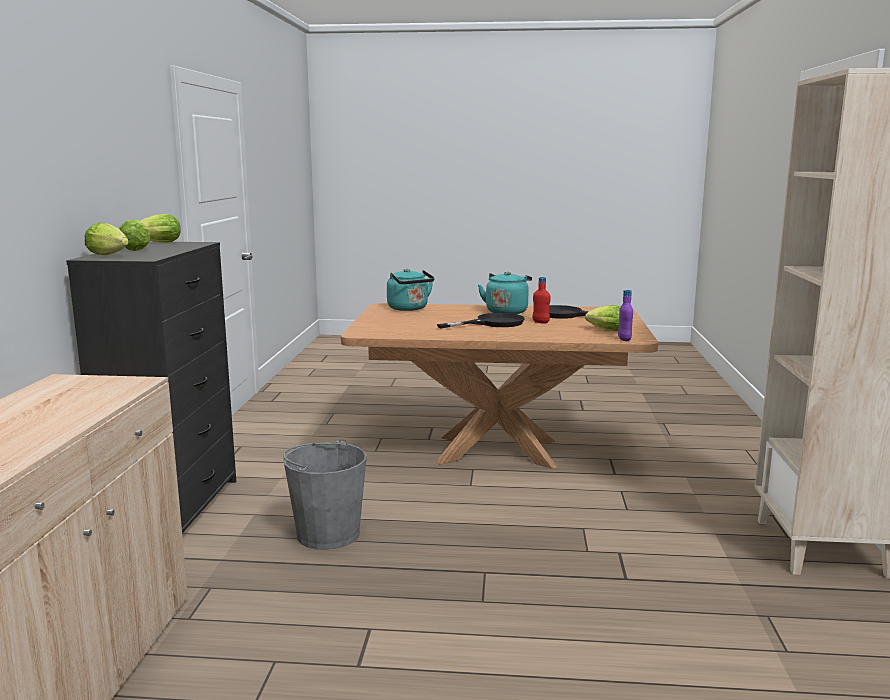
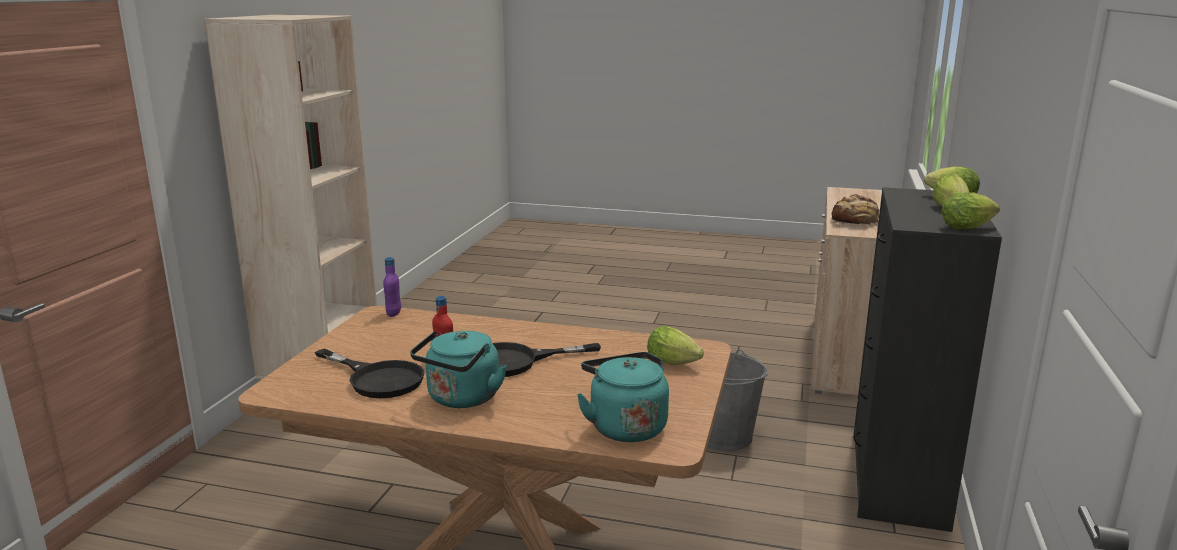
camera: 170 degrees left, 5 degrees up
(85, 399) = (855, 221): none -> bread
(605, 330) = (387, 333): lettuce -> lettuce (675, 363)

